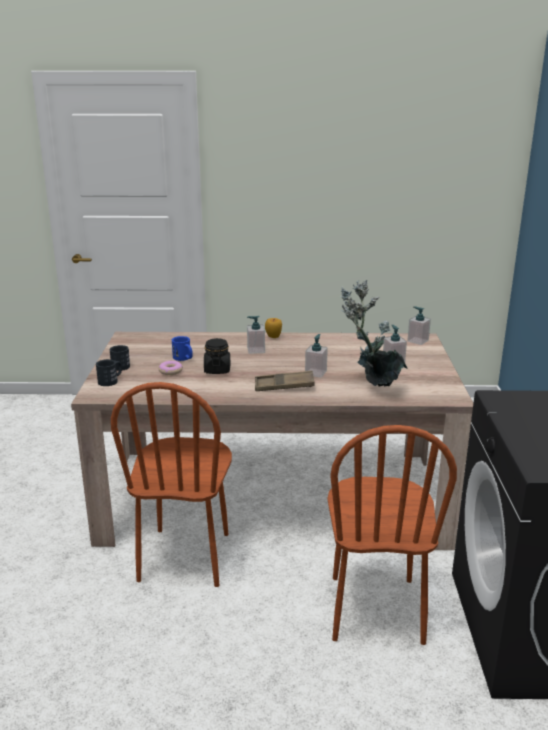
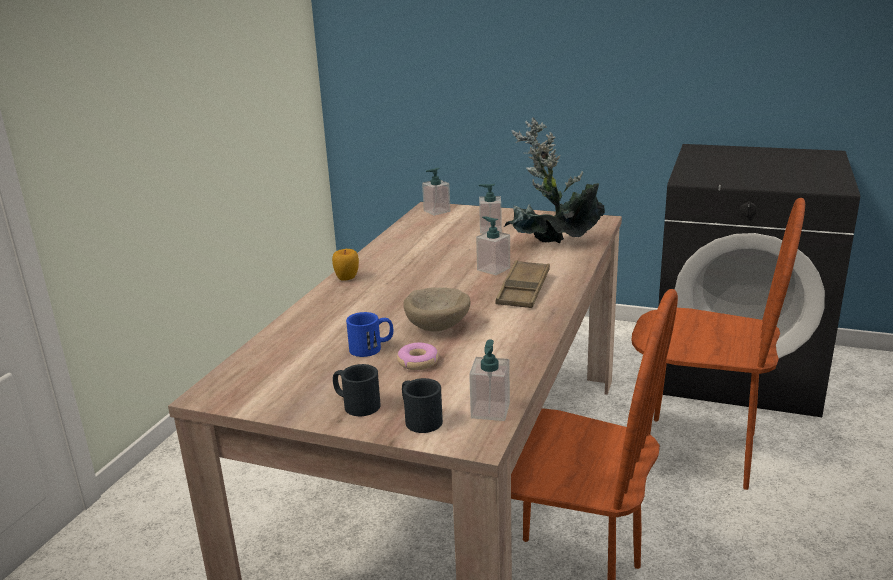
camera: 70 degrees left, 0 degrees up
(217, 370) = (439, 326): black jar -> beige bowl
(256, 350) = (386, 294): soap dispenser -> soap dispenser (490, 410)

